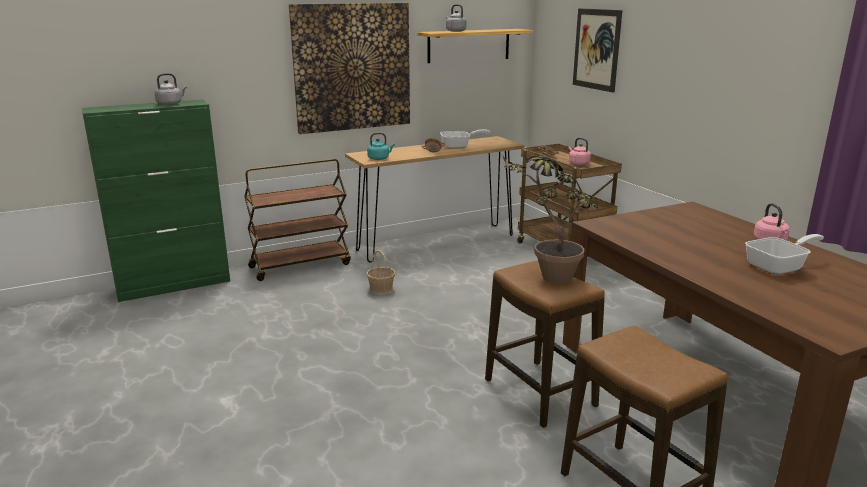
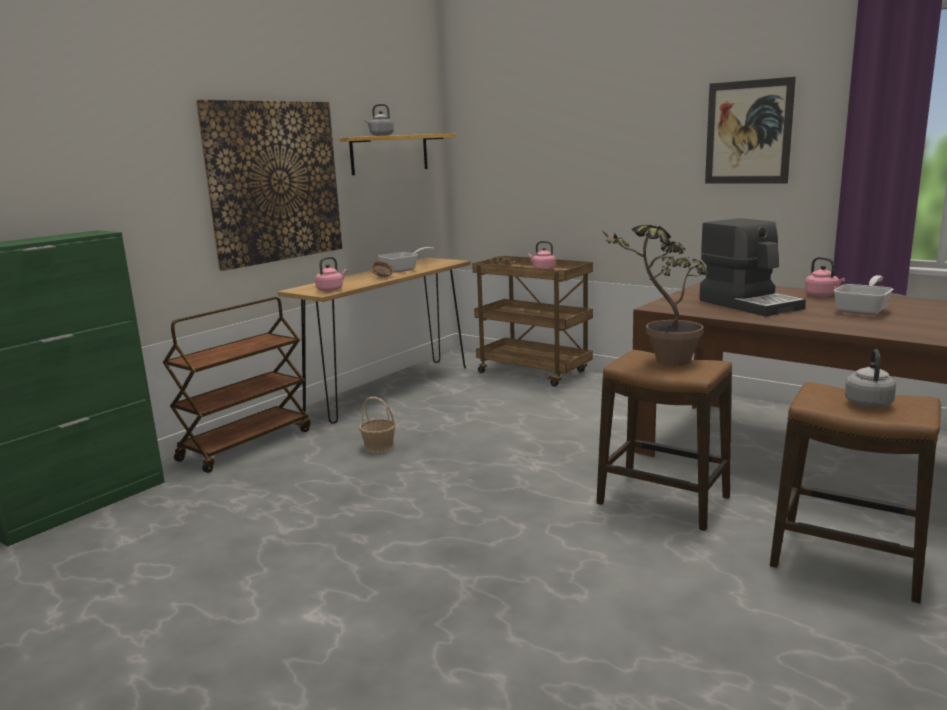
camera: 25 degrees left, 5 degrees down
(171, 104) = (61, 236): grey kettle -> grey kettle (868, 402)
(379, 158) = (331, 290): turquoise kettle -> pink kettle
(596, 49) = (539, 146): picture -> picture (748, 132)
(681, 237) = (749, 304): none -> coffee machine

